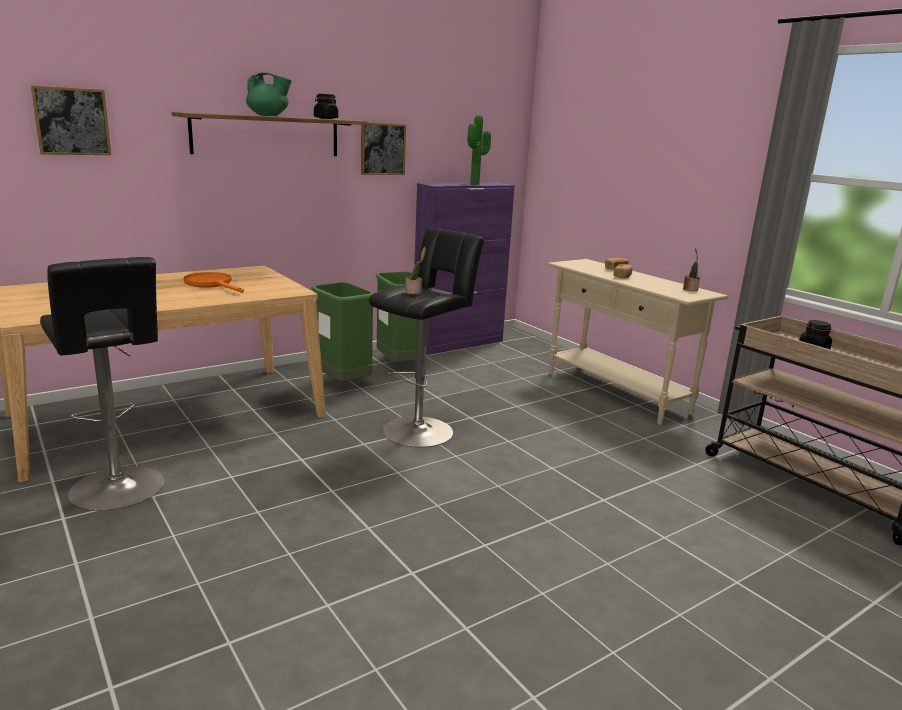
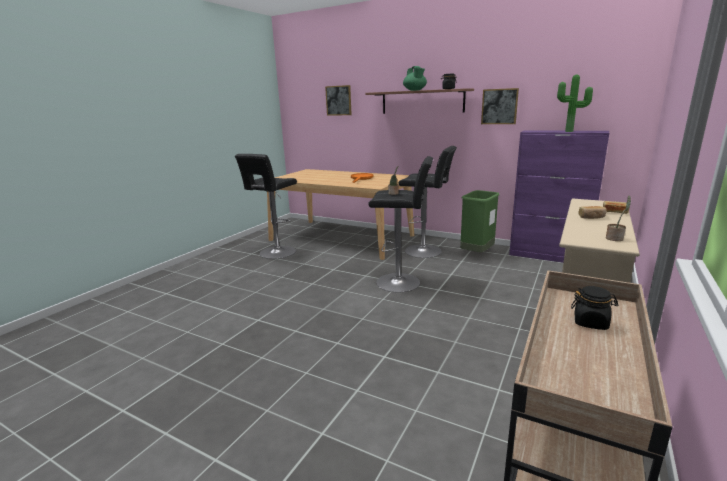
camera: 65 degrees right, 0 degrees up
(343, 383) = (426, 251): green trash can -> black stool

